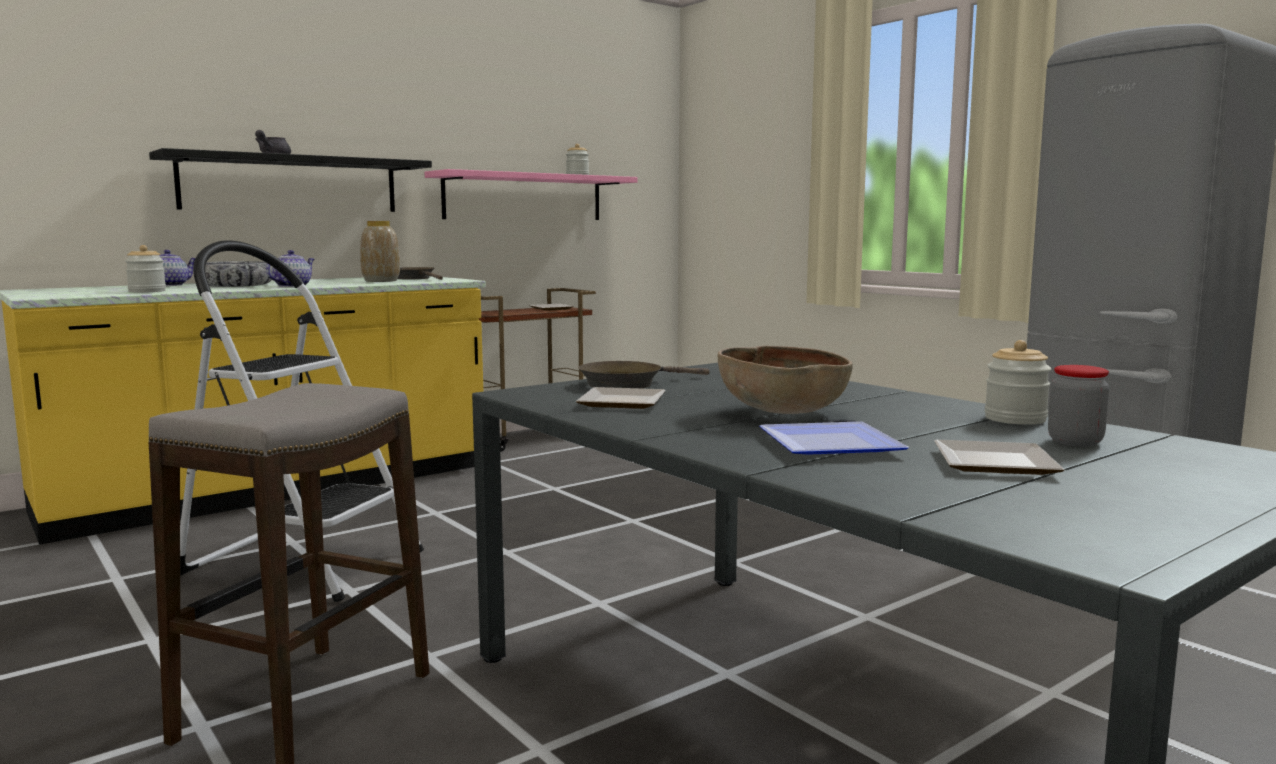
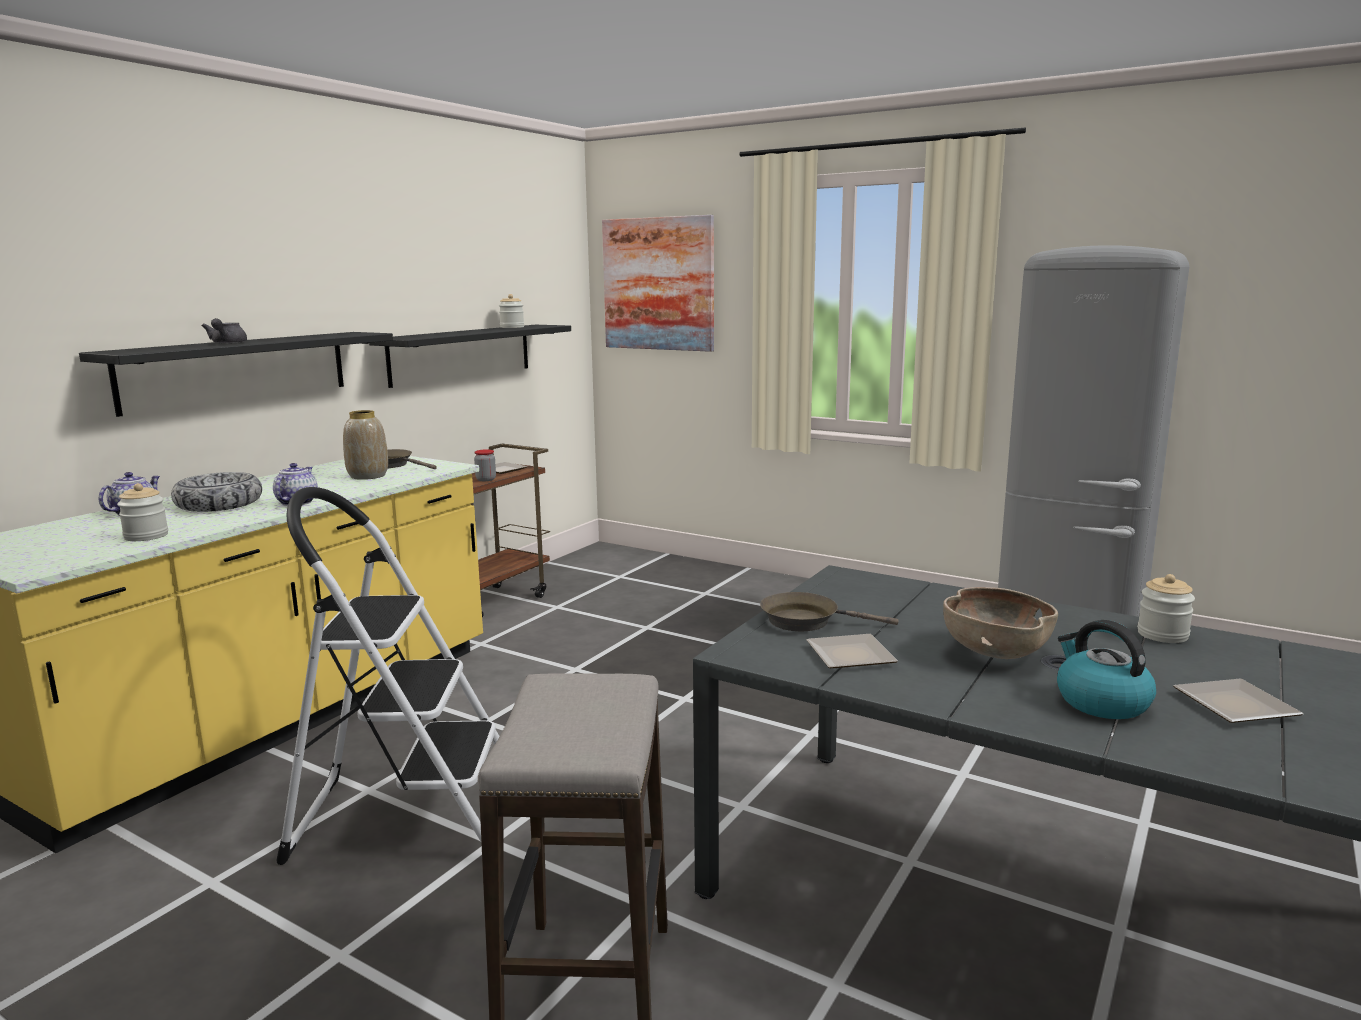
camera: 20 degrees left, 5 degrees up
(524, 197) = (461, 354): pink shelf -> black shelf
(627, 384) = (806, 621): brown frying pan -> brown frying pan turned 60 degrees clockwise
(735, 140) = (658, 284): none -> picture
(827, 446) = (1100, 702): plate -> kettle
(1075, 442) = (1241, 663): jar -> jar (486, 479)

